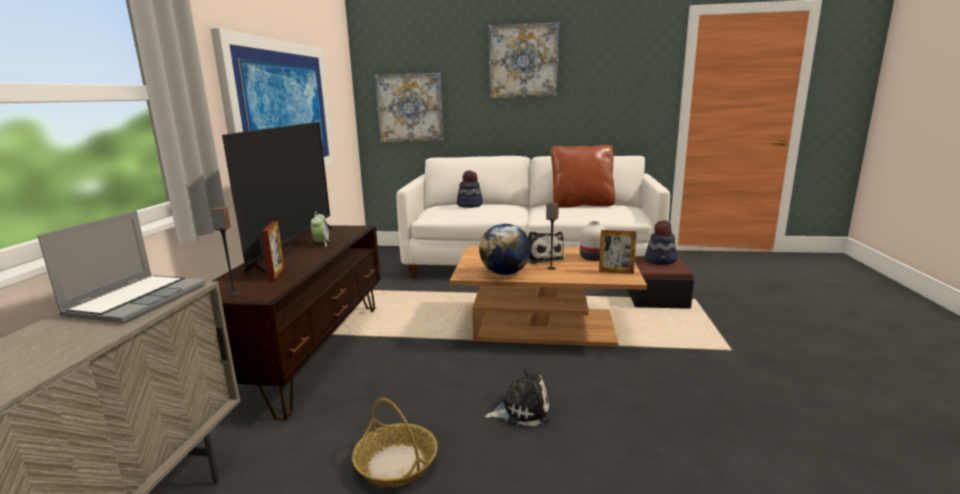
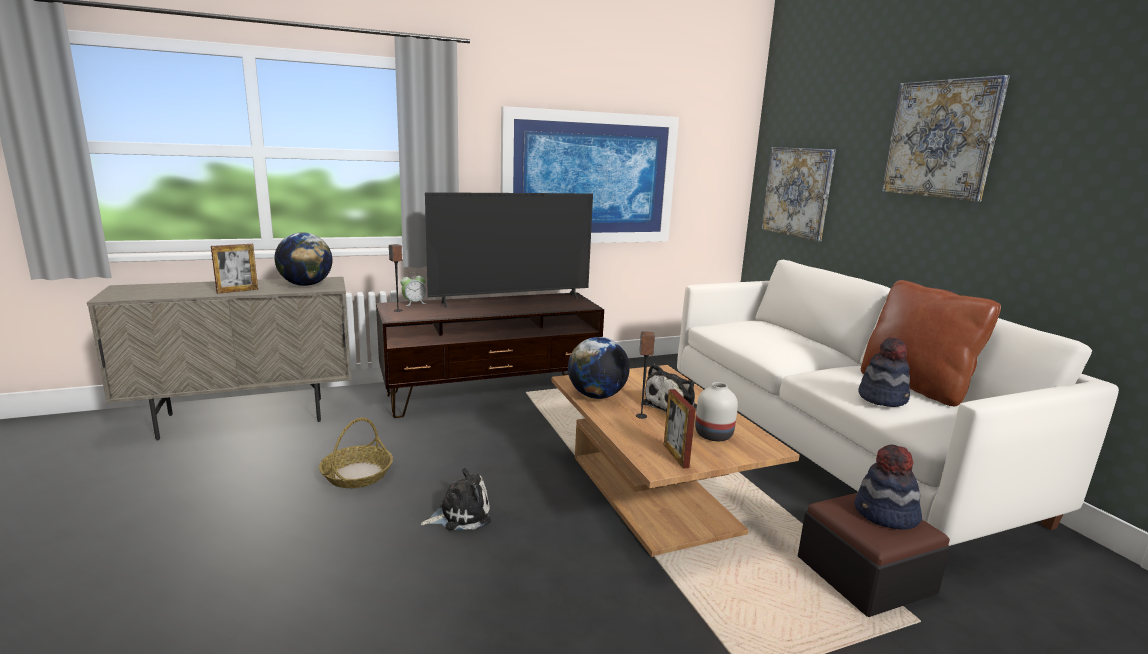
camera: 60 degrees right, 0 degrees up
(138, 300) = (306, 285): laptop -> globe
(277, 273) = (445, 310): picture frame -> picture frame (237, 291)
(321, 243) = (528, 305): alarm clock -> alarm clock (414, 303)
(469, 205) = (776, 330): hat -> hat (882, 398)
(521, 410) = (460, 514): plush toy -> plush toy turned 75 degrees counterclockwise

